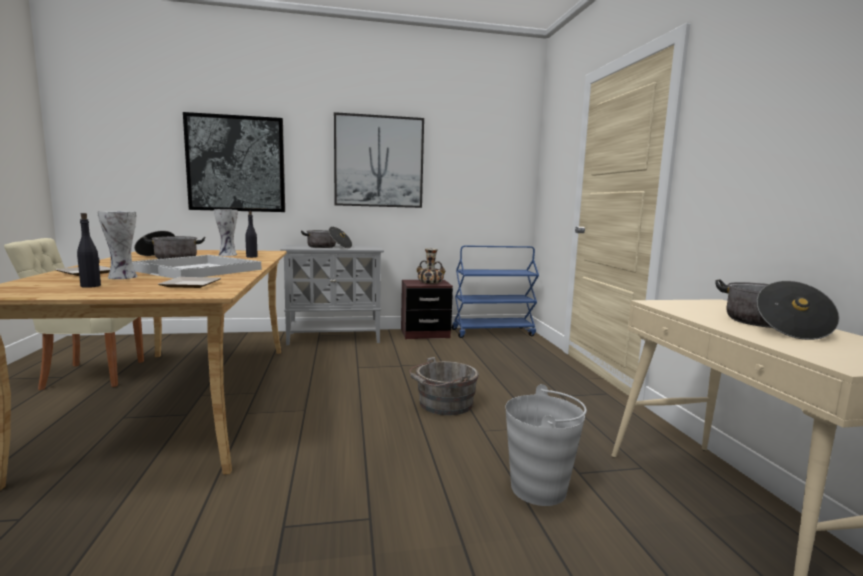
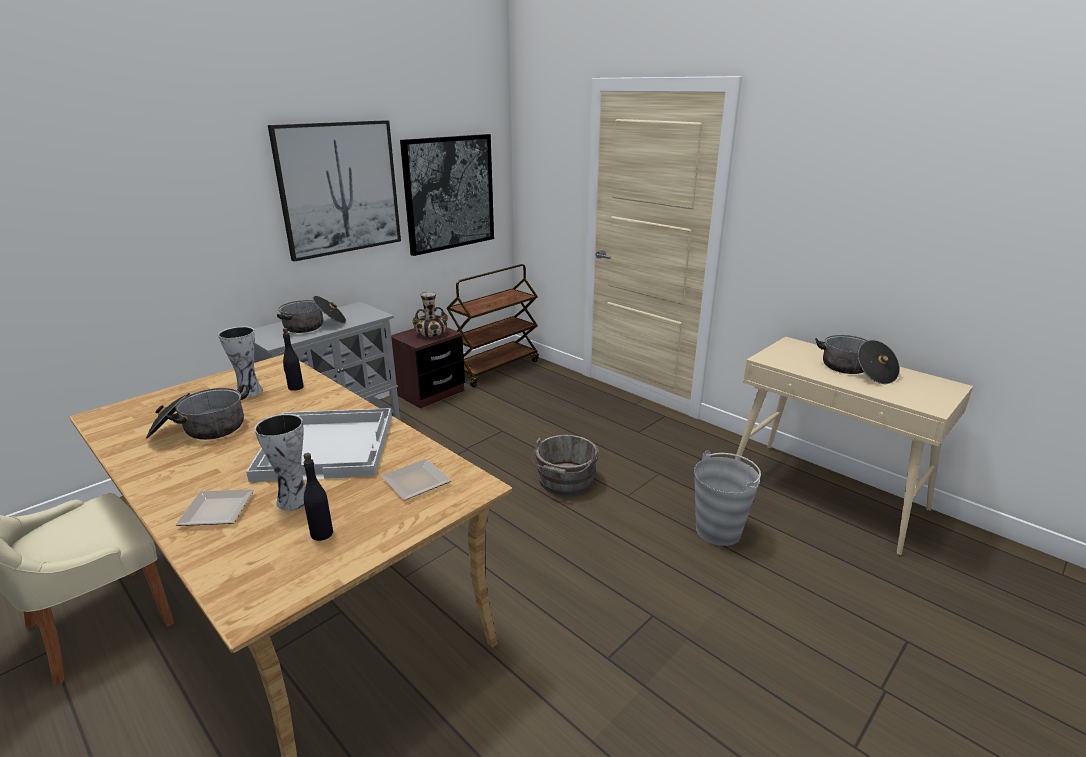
camera: 35 degrees left, 15 degrees up
(236, 164) = (129, 227): picture -> picture (449, 193)
(493, 332) = (495, 368): blue cart -> brown cart

